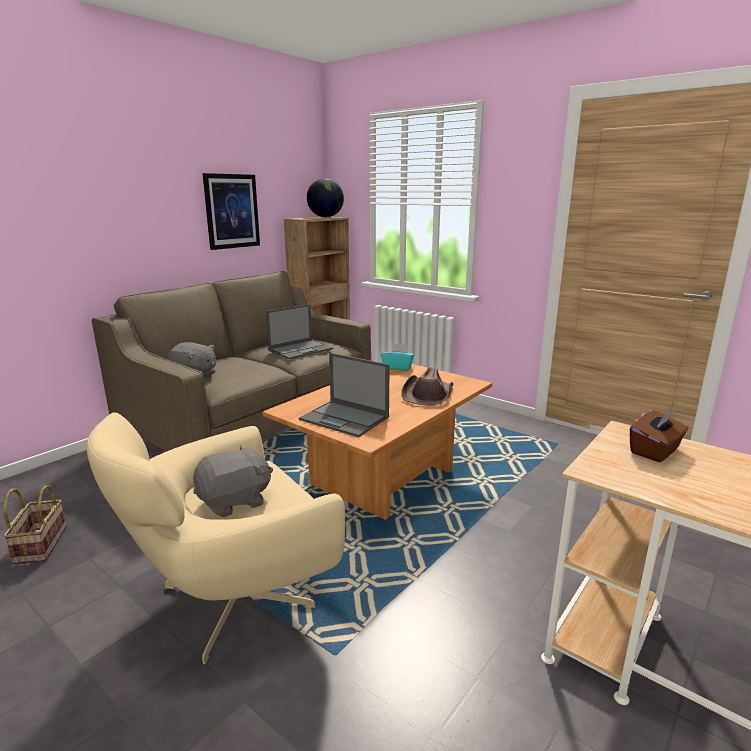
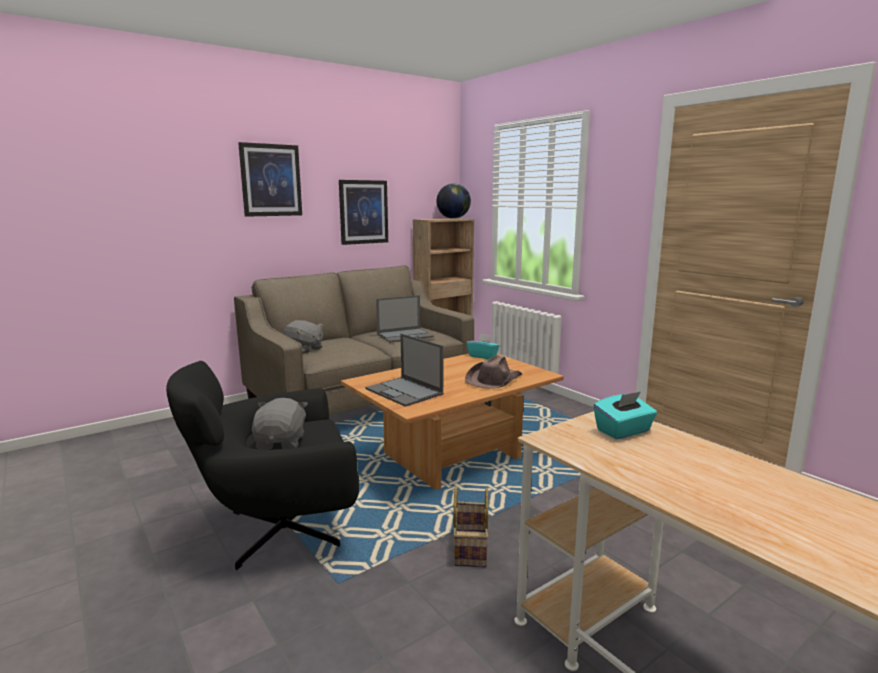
camera: 15 degrees right, 5 degrees down
(40, 544) = (159, 469): basket -> basket (469, 547)
(124, 173) = (271, 180): none -> picture
(232, 600) = (278, 530): beige armchair -> black armchair
(235, 501) = (281, 443): grey plush toy -> grey plush toy turned 75 degrees counterclockwise
(655, 451) = (623, 431): brown tissue box -> turquoise tissue box

